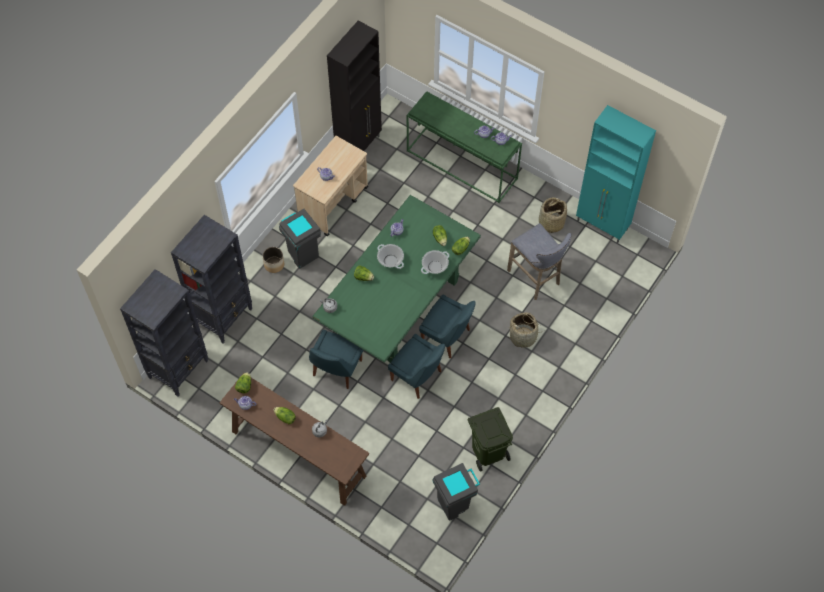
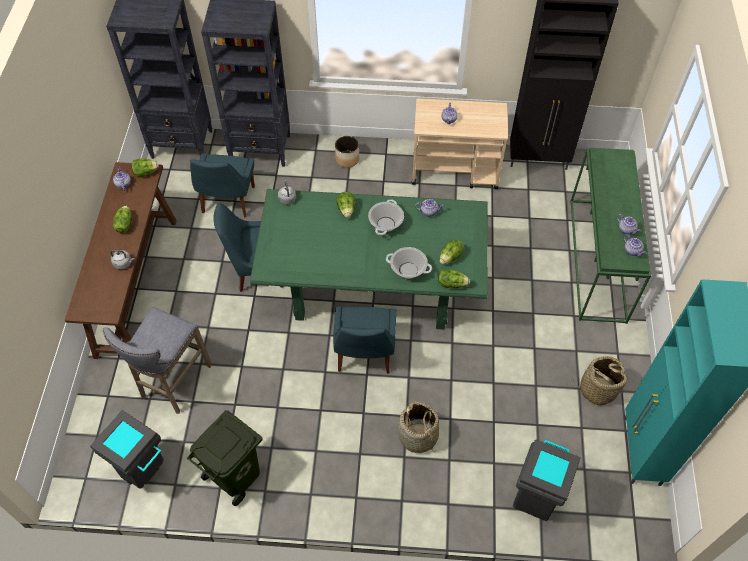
camera: 60 degrees right, 5 degrees down
(302, 254) = (375, 175): grey trash can -> grey trash can (535, 497)
(418, 377) = (294, 350): blue chair -> blue chair (227, 201)
(535, 278) = (507, 411): grey stool -> grey stool (173, 384)

